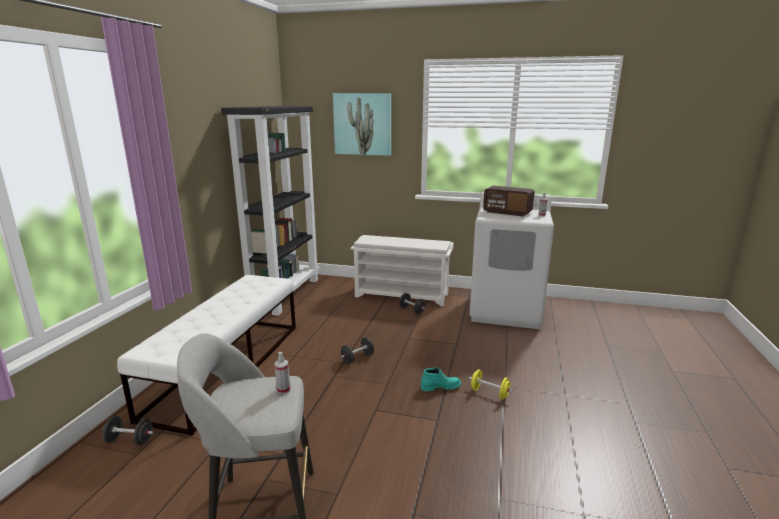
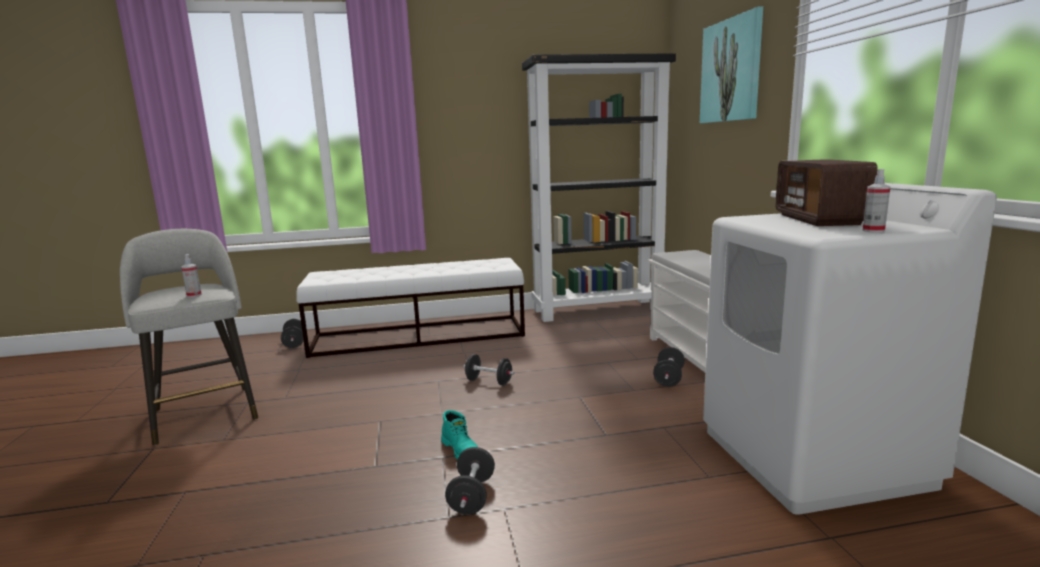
camera: 65 degrees right, 5 degrees down
(489, 393) = (472, 496): yellow dumbbell -> black dumbbell

